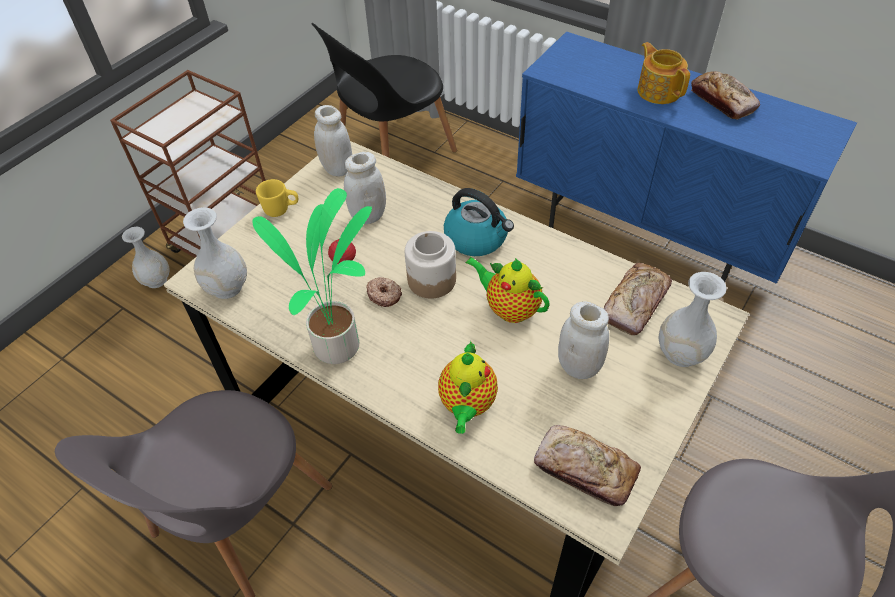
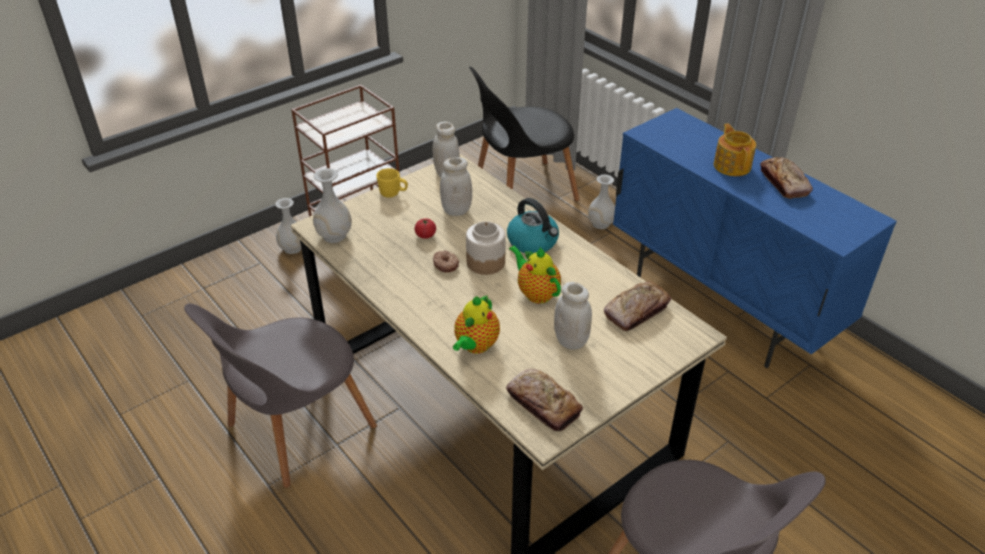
camera: 15 degrees right, 10 degrees down
(340, 346) = (400, 289): potted plant -> none
(680, 353) = (655, 350): white vase -> white vase (600, 224)

